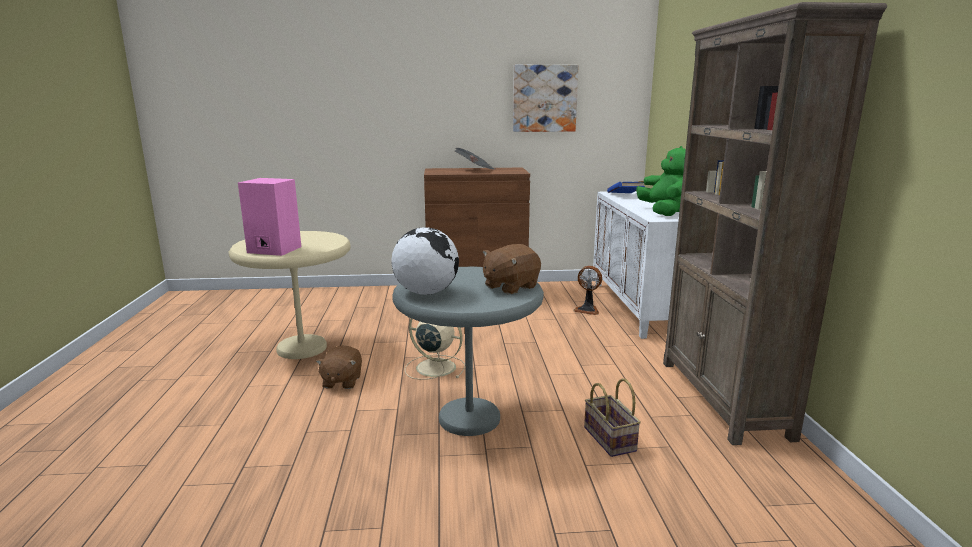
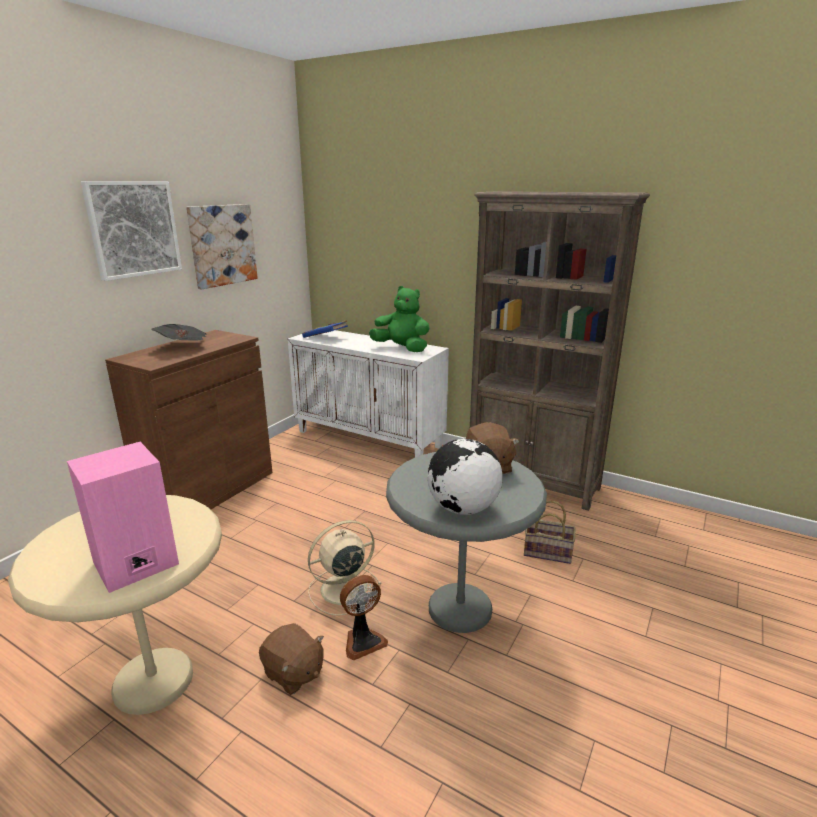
camera: 55 degrees left, 5 degrees up
(465, 79) = (133, 229): none -> picture
(587, 310) = (341, 459): fan -> fan (363, 641)

